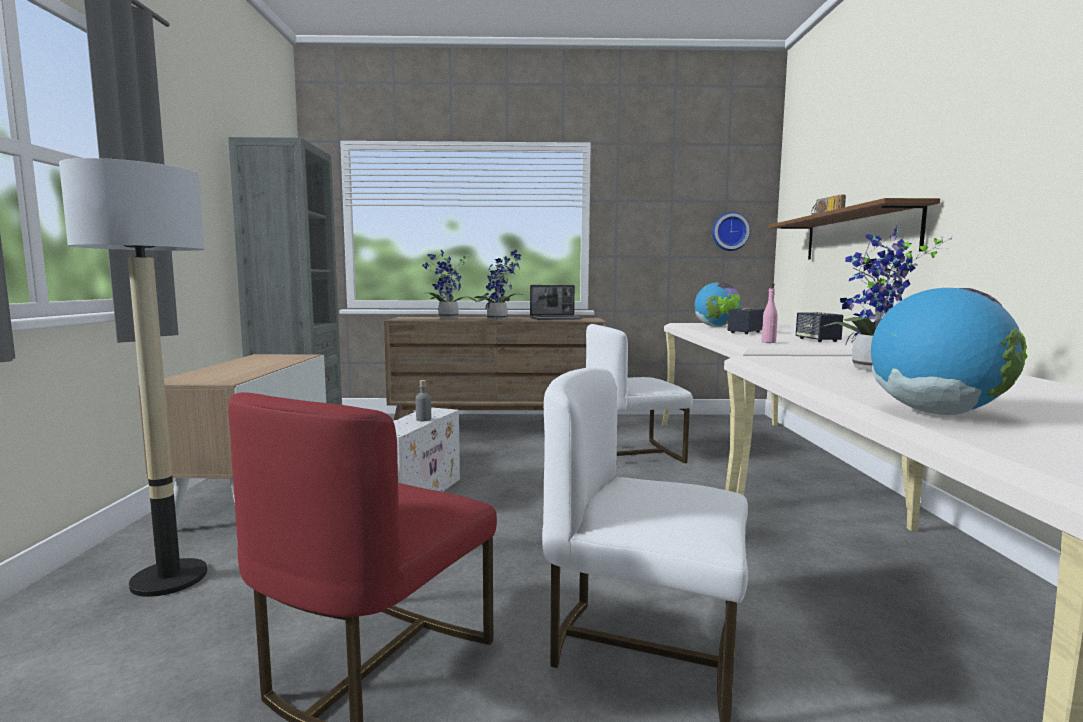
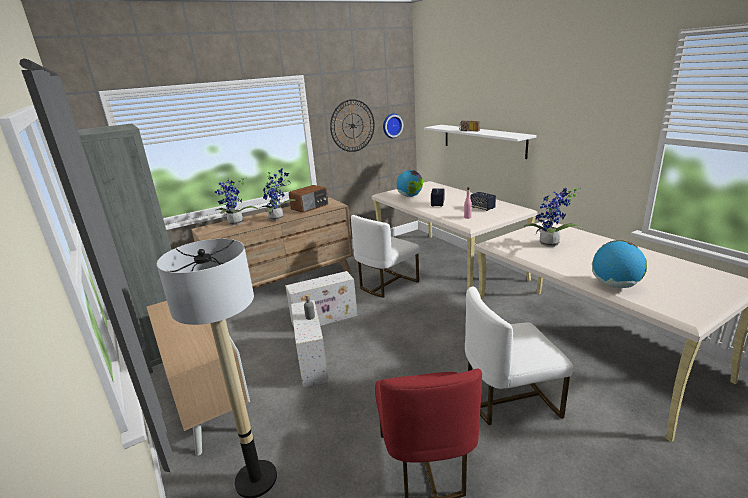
camera: 30 degrees left, 15 degrees up
(497, 464) = (325, 318): none -> white storage box
(556, 319) = (310, 207): laptop -> radio
(659, 222) = (352, 126): none -> wall clock
(858, 235) = (483, 140): brown shelf -> white shelf

